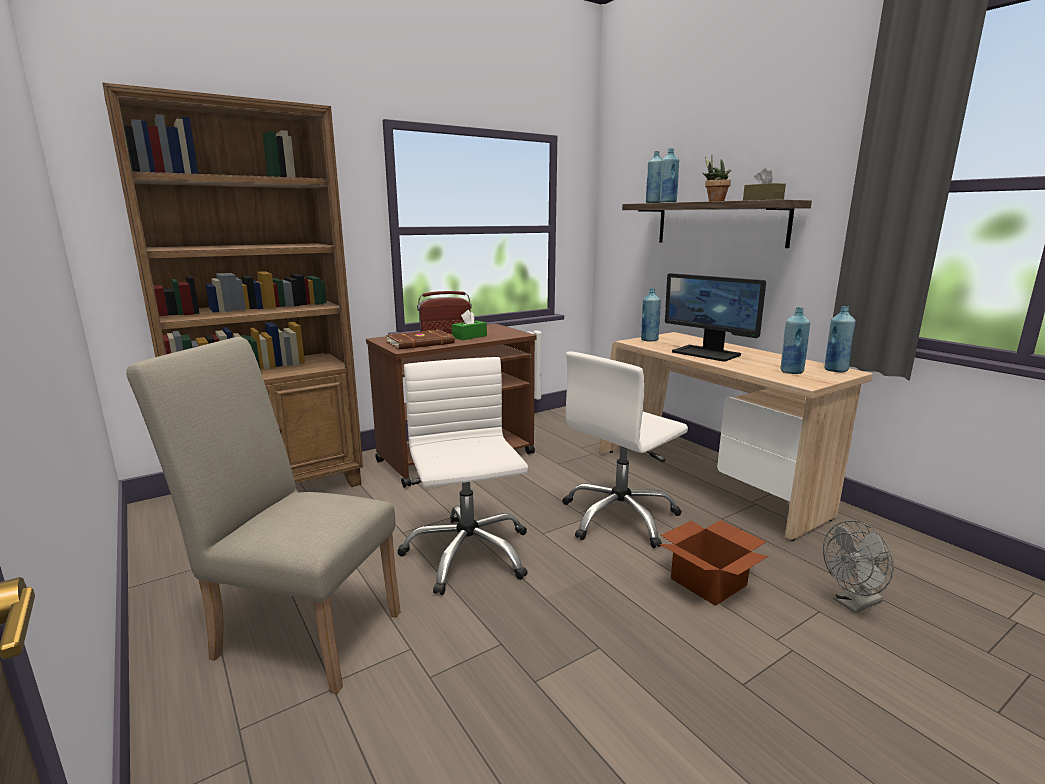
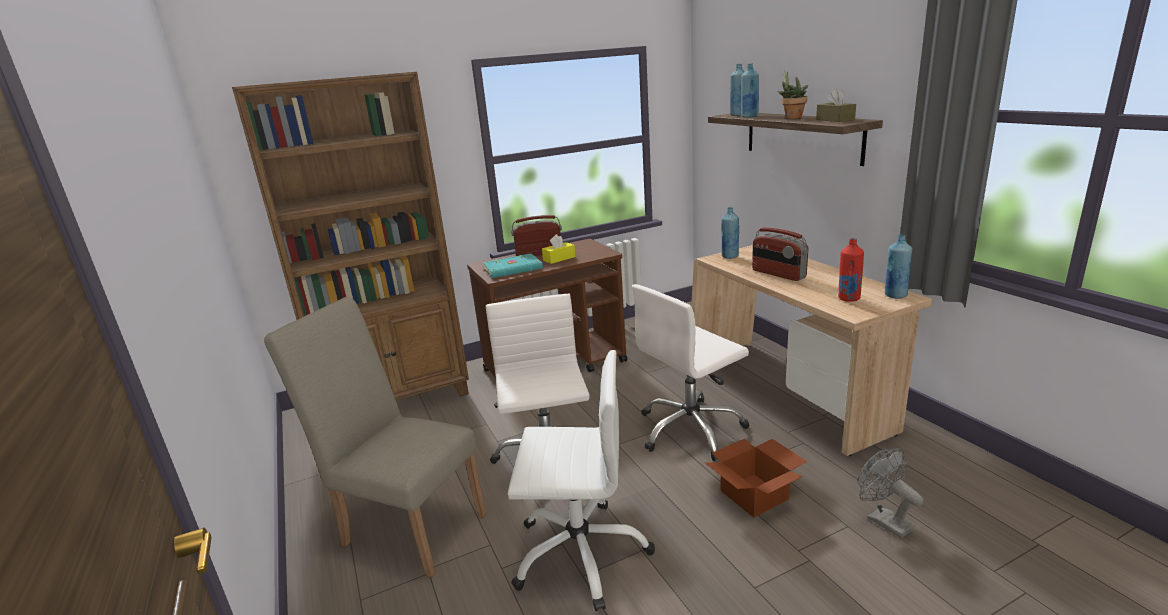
camera: 10 degrees right, 5 degrees up
(421, 343) = (513, 269): brown book -> turquoise book
(469, 337) = (559, 258): green tissue box -> yellow tissue box
(526, 653) = (580, 552): none -> white office chair
(707, 353) = (778, 274): monitor -> radio
(791, 371) = (848, 298): blue bottle -> red bottle
(853, 604) = (883, 520): grey fan -> grey fan turned 75 degrees clockwise

